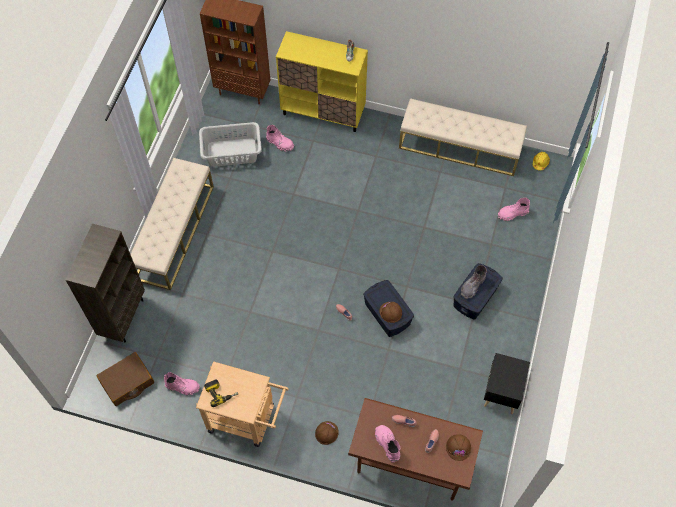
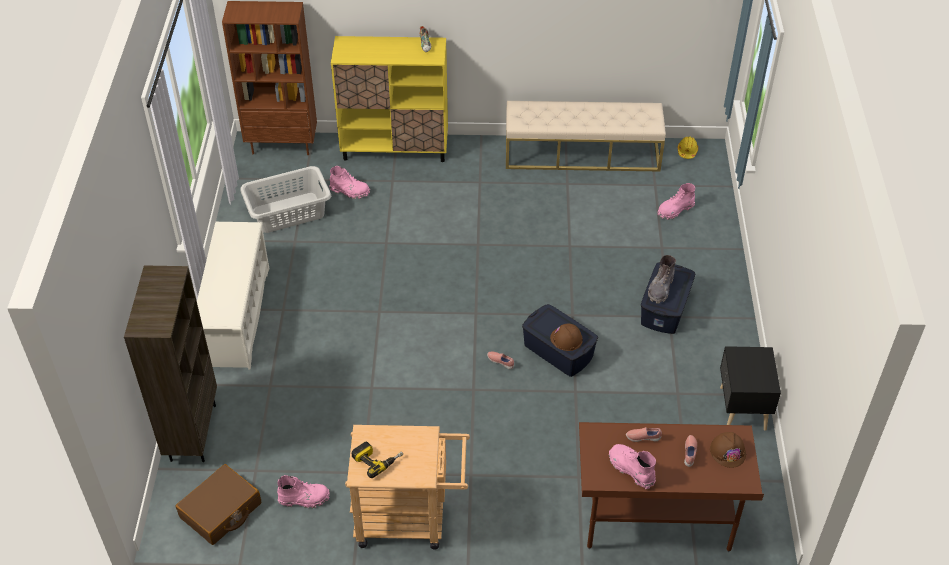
camera: 15 degrees left, 15 degrees down
(174, 232) = (237, 316): beige bench -> white shoe rack
(326, 433) = (527, 509): brown hard hat -> none

